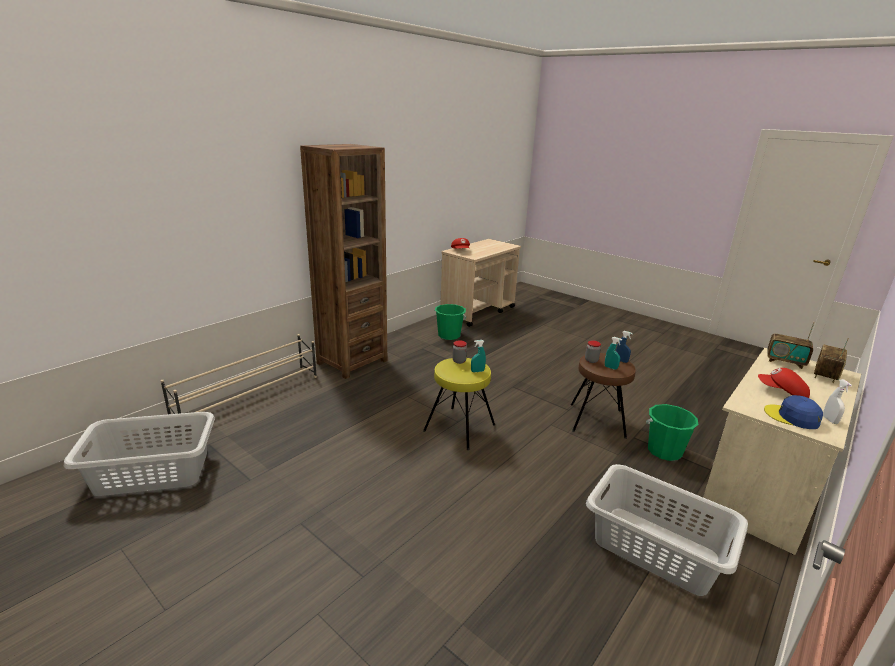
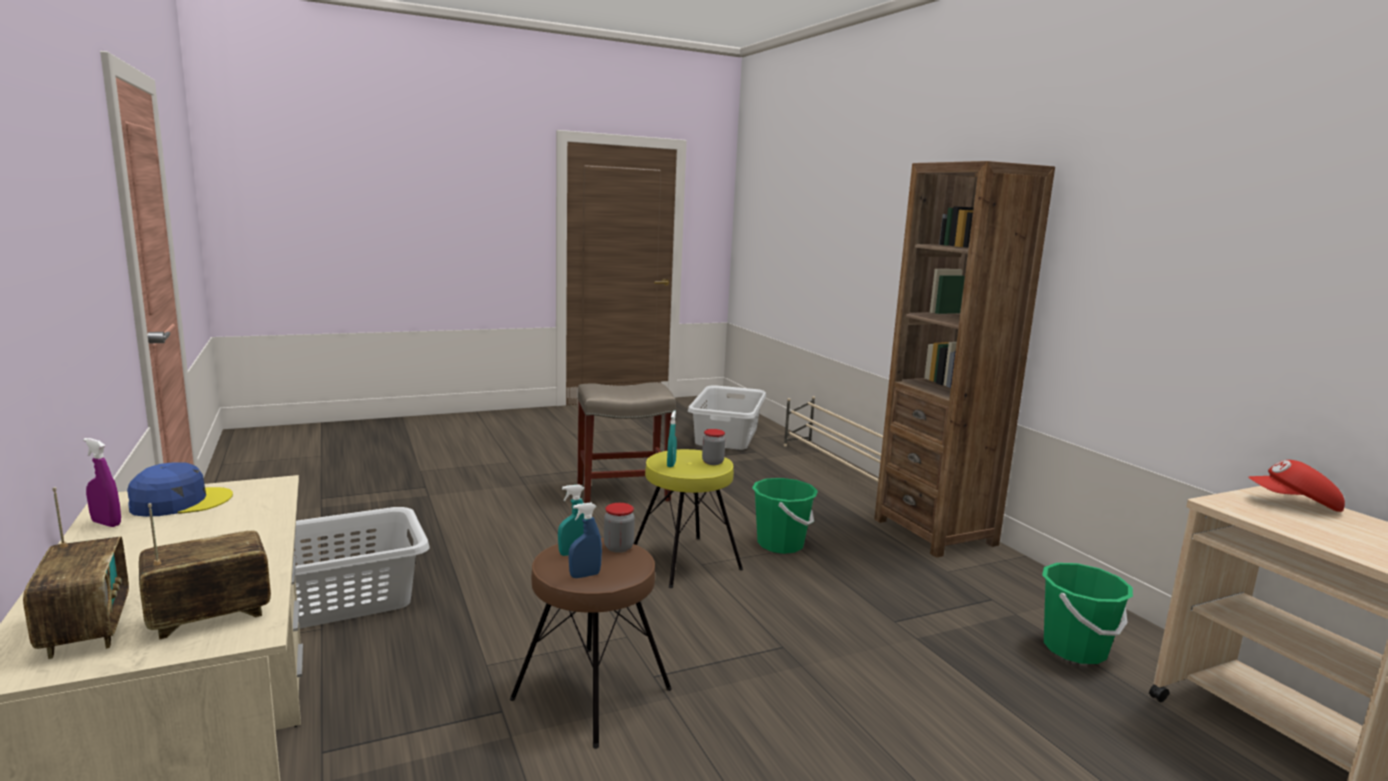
camera: 115 degrees right, 10 degrees down
(360, 488) = (624, 491): none -> beige stool
(664, 451) = (429, 725): green bucket -> green bucket (780, 544)
(782, 393) = (204, 533): red cap -> none
(829, 420) = (106, 523): white spray bottle -> purple spray bottle

